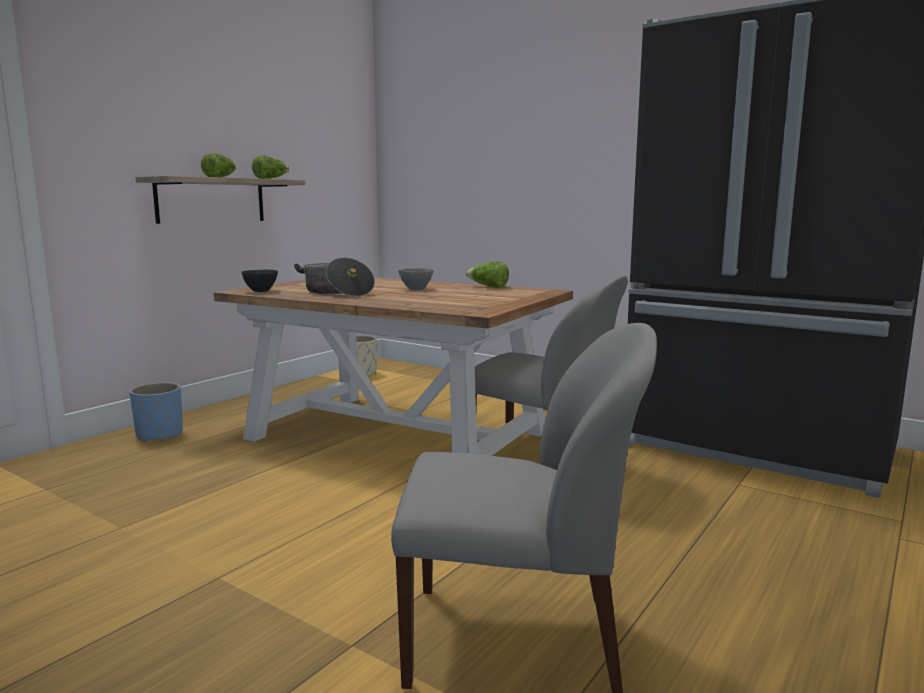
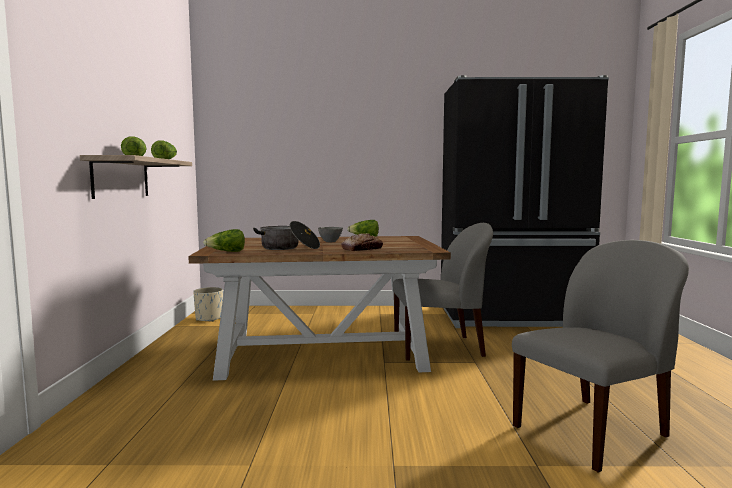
camera: 35 degrees left, 5 degrees down
(160, 435) = (127, 395): blue planter -> none
(261, 291) = (227, 252): black bowl -> lettuce
(403, 302) = (362, 249): none -> bread

